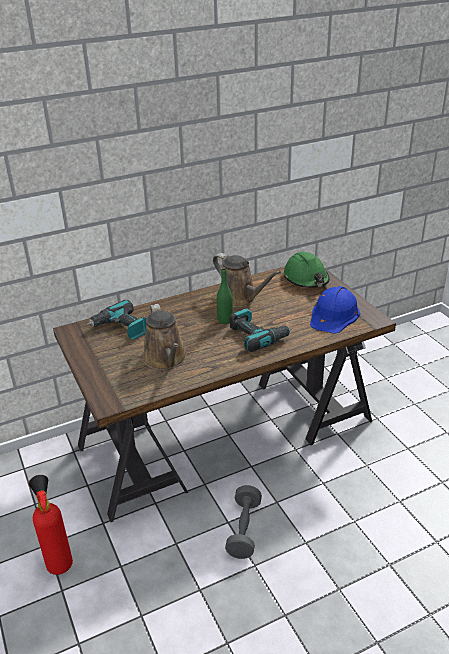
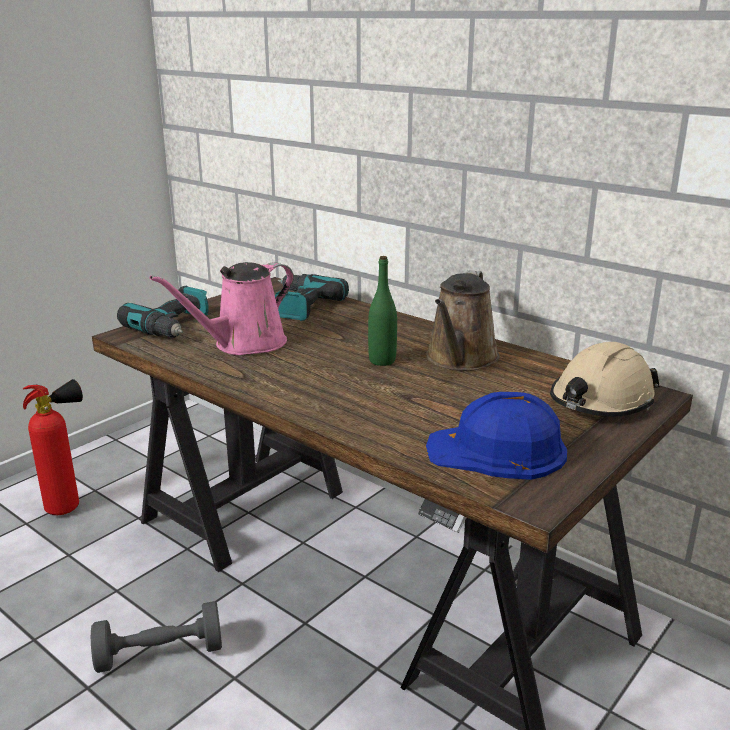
camera: 65 degrees right, 10 degrees down
(166, 359) = (244, 344): brown watering can -> pink watering can
(257, 336) = (358, 393): power drill -> power drill (174, 327)
(306, 279) = (601, 401): green hard hat -> beige hard hat

